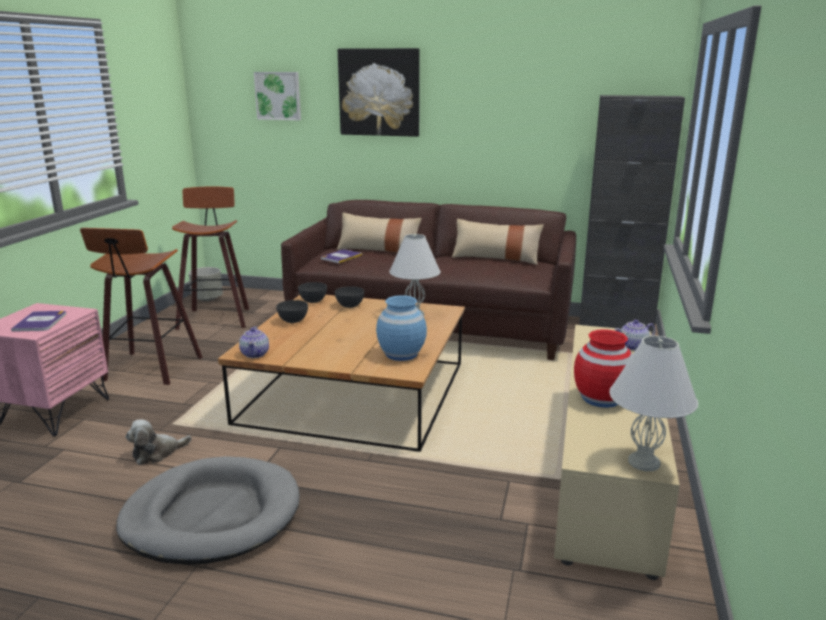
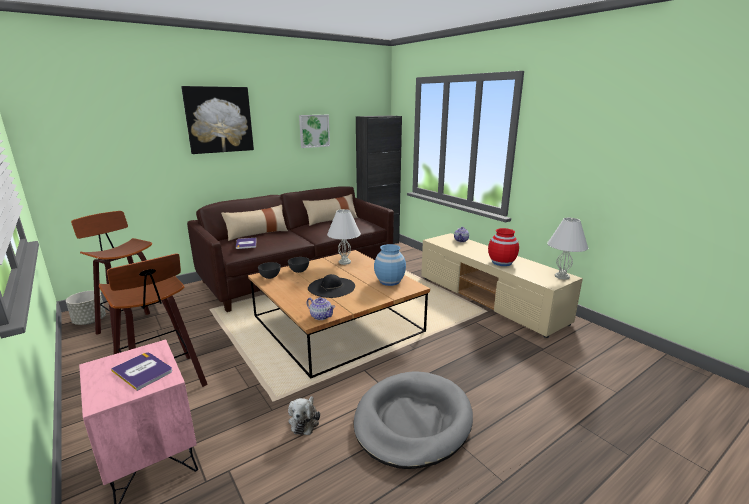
camera: 50 degrees left, 0 degrees up
(278, 96) = (125, 126): picture -> picture (314, 131)
(293, 321) = (290, 291): grey bowl -> none
(333, 333) = (331, 287): none -> black hat

